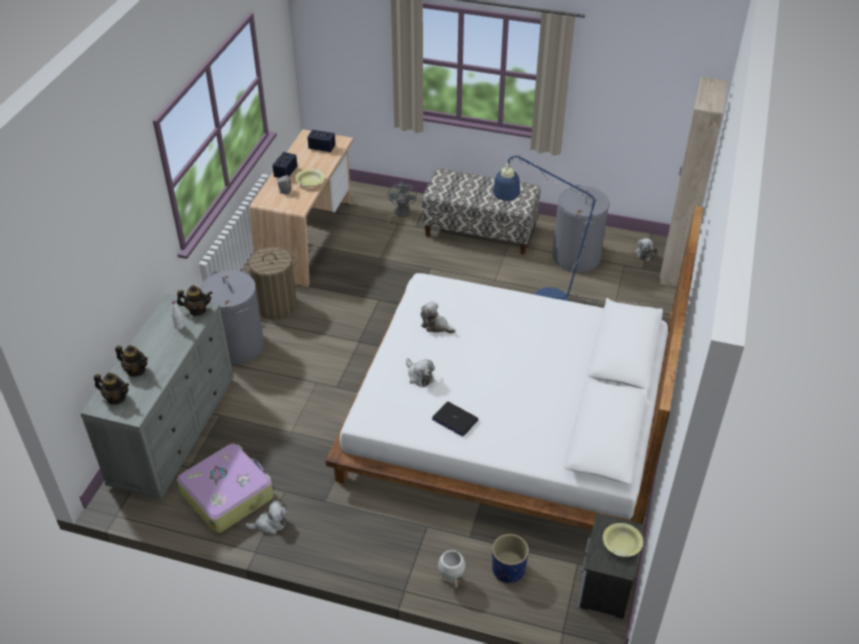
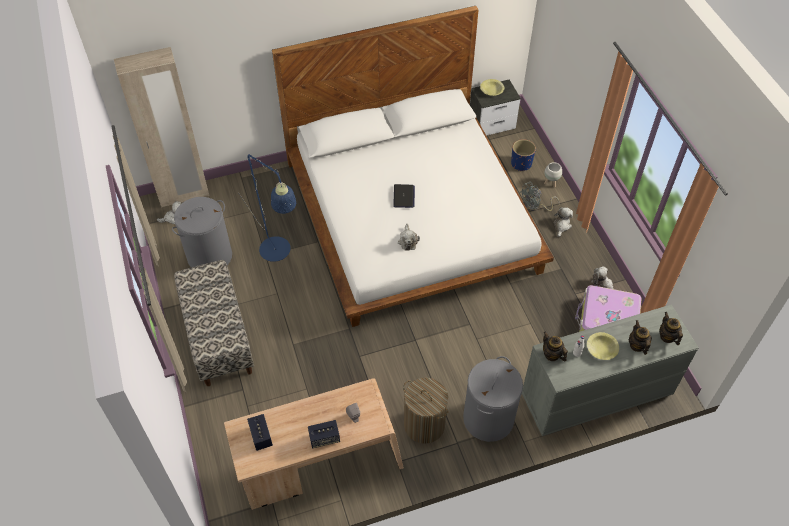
camera: 125 degrees left, 10 degrees up
(310, 182) = (323, 407): yellow bowl -> yellow bowl (601, 349)
(399, 214) = (232, 414): grey fan -> grey fan (535, 206)
(419, 376) = (462, 224): plush toy -> plush toy (561, 225)
(455, 419) = (481, 187): laptop -> laptop (404, 196)

